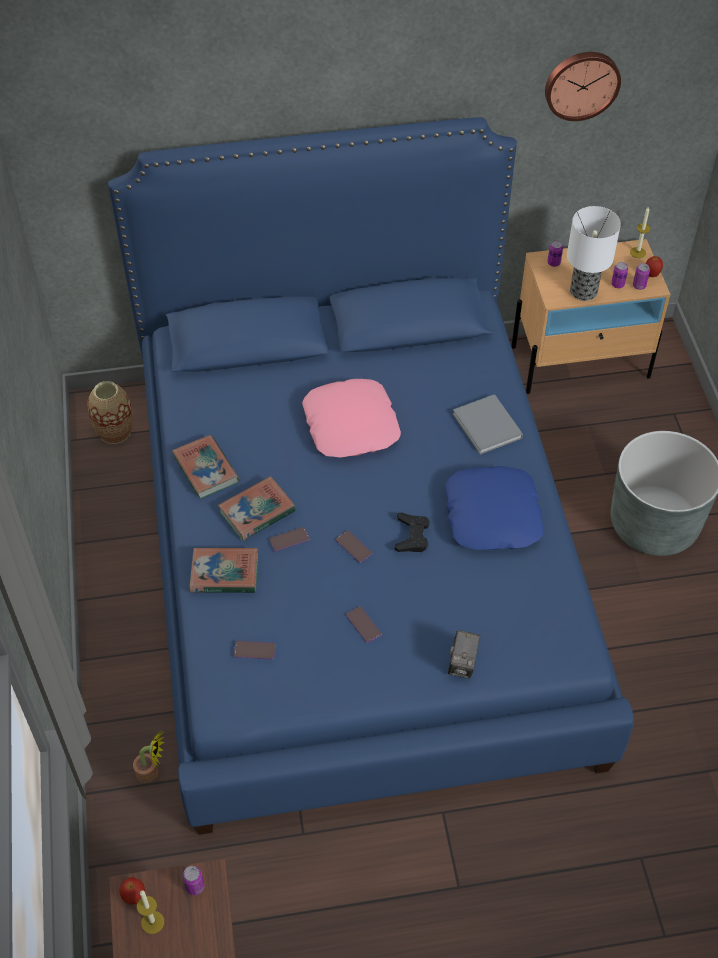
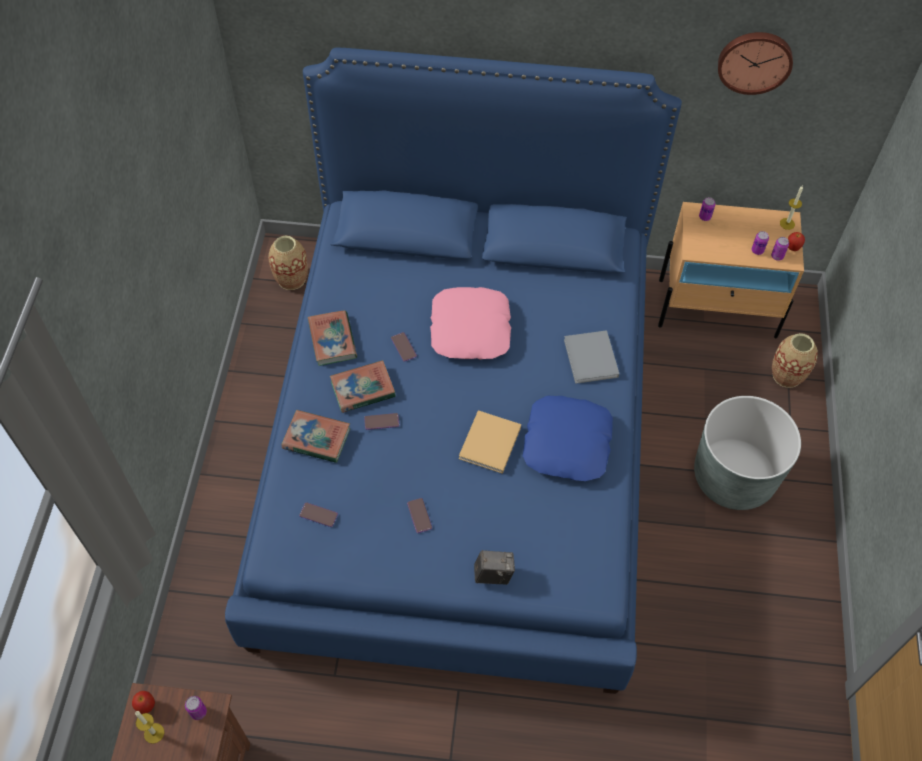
camera: 15 degrees right, 5 degrees up
(151, 773) = (227, 587): potted plant -> none
(353, 547) = (434, 442): phone -> phone (403, 347)
(412, 536) = (489, 445): black game controller -> beige book
(462, 664) = (493, 574): camera -> camera turned 120 degrees counterclockwise
(584, 291) = (724, 250): table lamp -> none
(672, 412) = (787, 375): none -> vase

